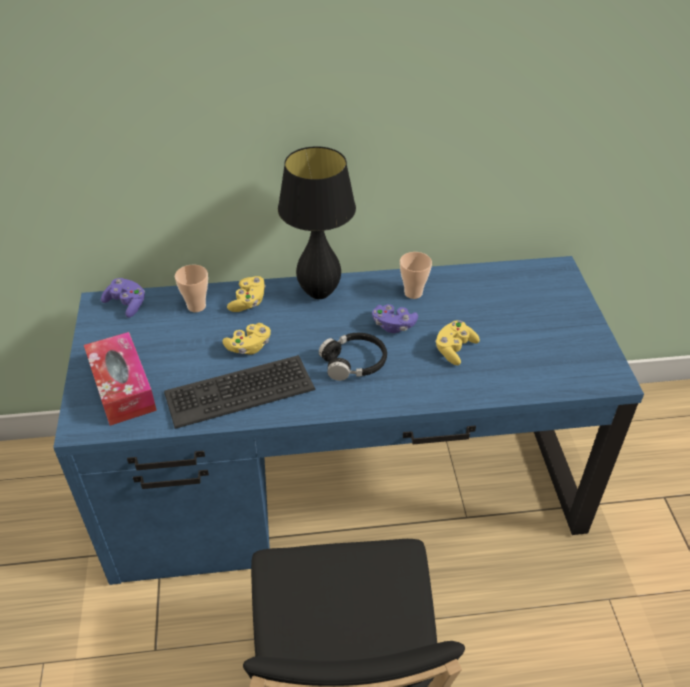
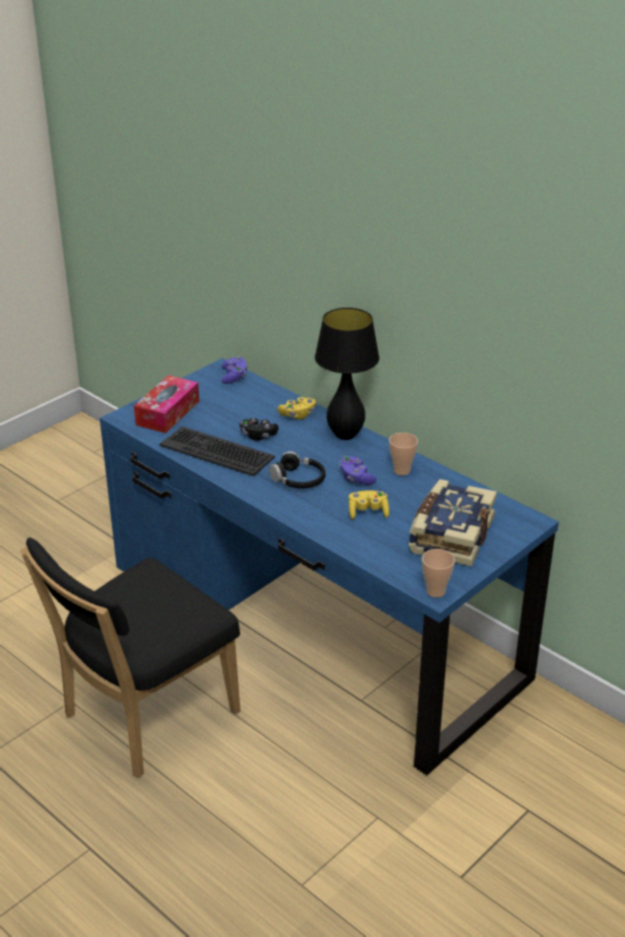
camera: 50 degrees right, 10 degrees down
(196, 306) = (266, 400): cup -> cup (435, 591)
(249, 346) = (258, 435): yellow game controller -> black game controller
(536, 322) = (450, 535): none -> book

